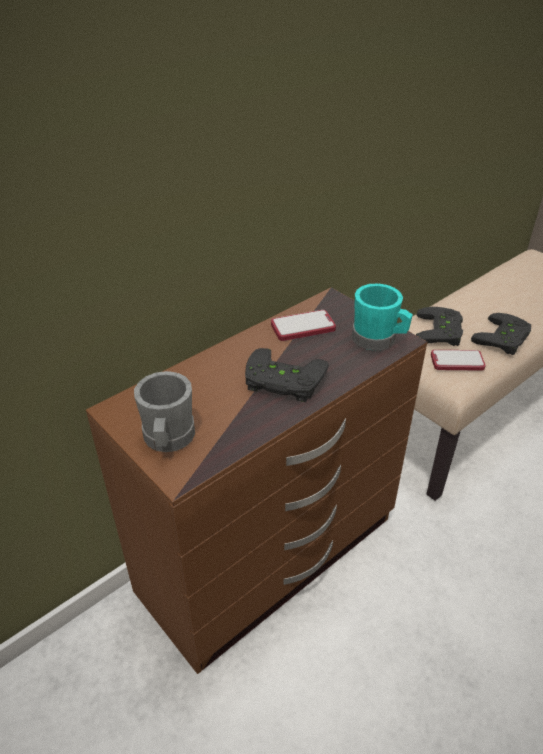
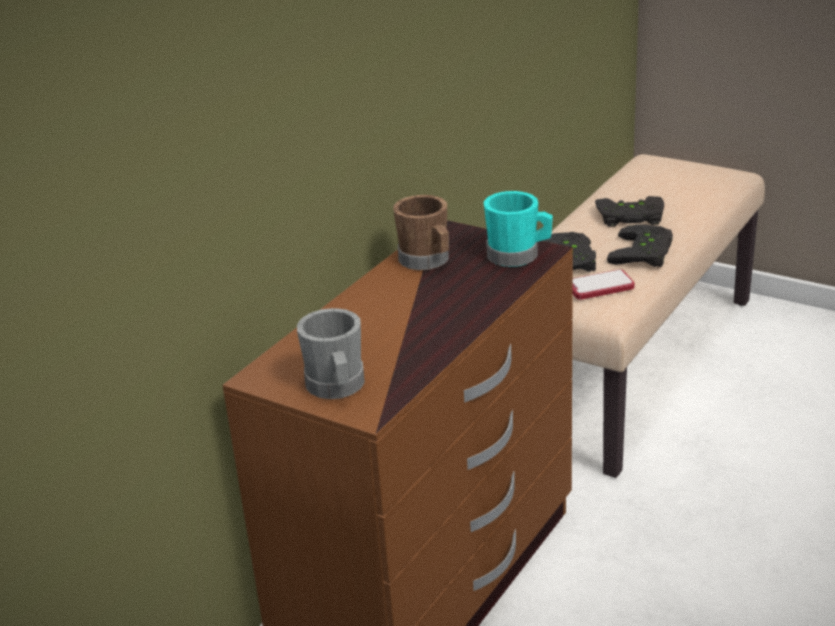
camera: 15 degrees left, 10 degrees down
(282, 382) = (433, 314): black game controller -> black game controller (630, 217)
(303, 327) = (427, 261): phone -> brown mug

